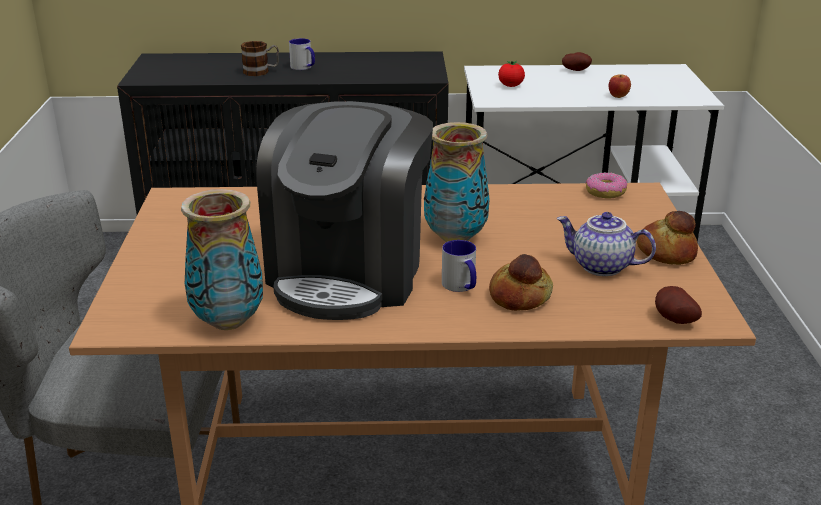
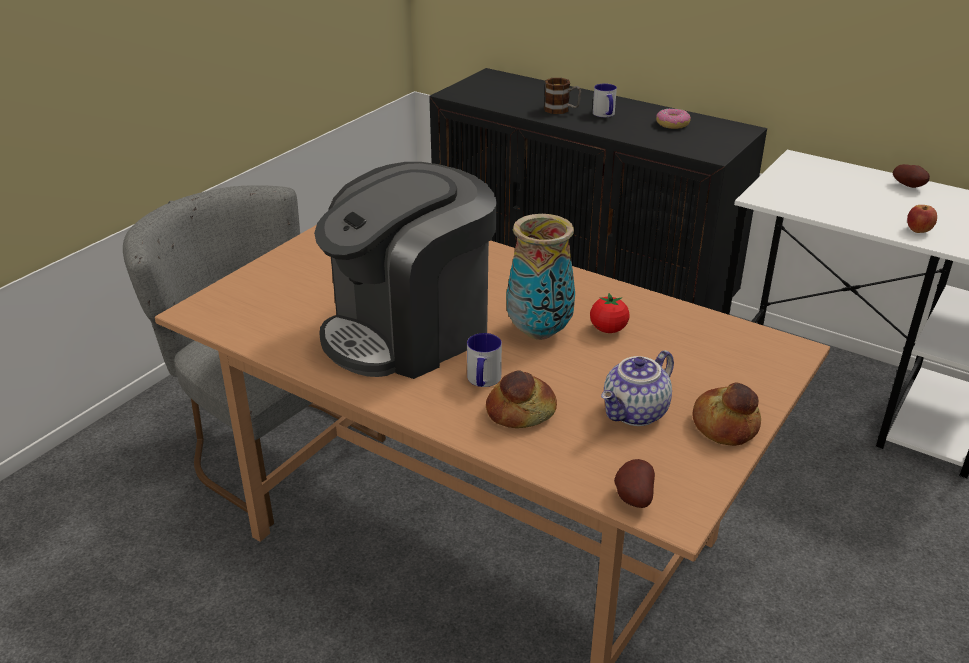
camera: 35 degrees right, 5 degrees up
(229, 322) = (272, 339): vase -> none
(510, 86) = (807, 185): tomato -> tomato (608, 329)
(600, 267) = (636, 413): teapot -> teapot turned 105 degrees counterclockwise
(605, 192) = (751, 337): donut -> donut (672, 124)

